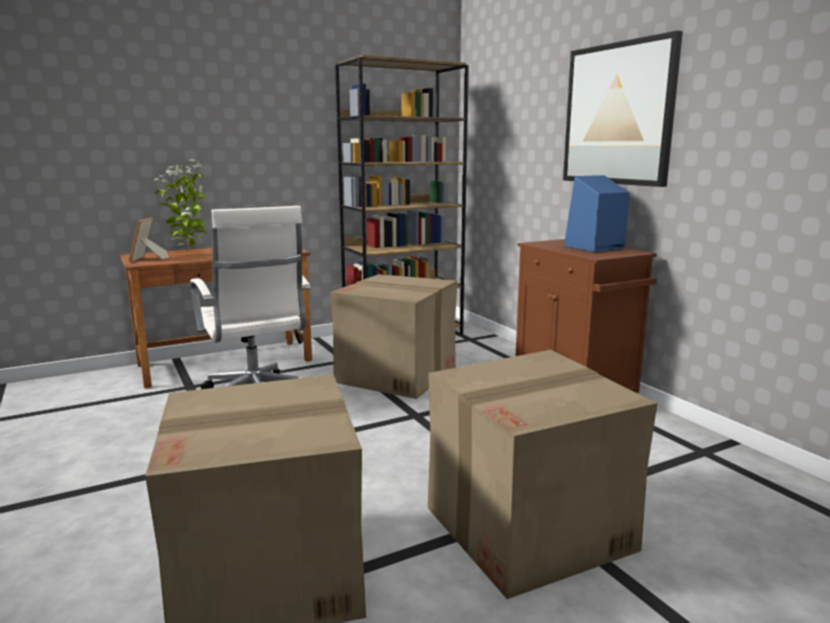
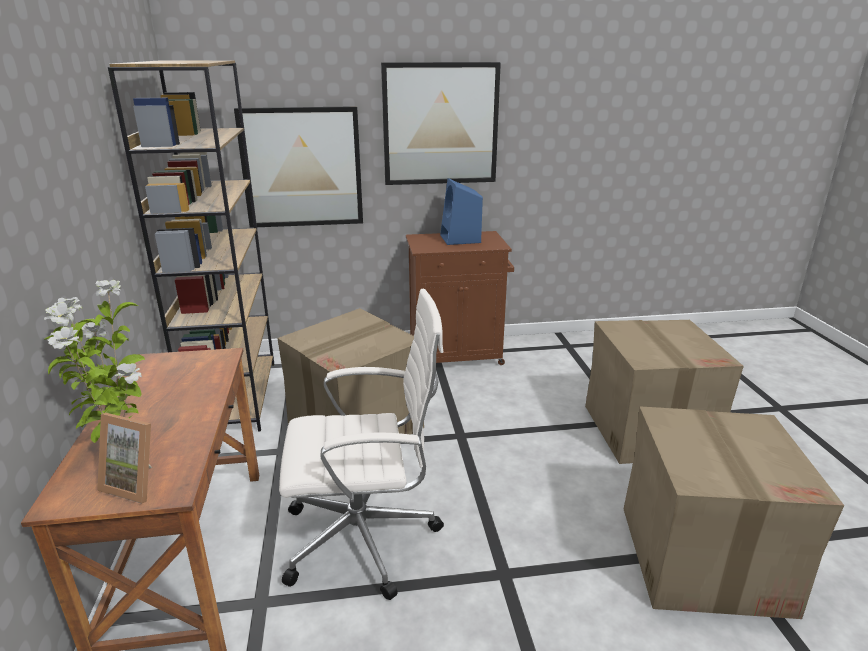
camera: 70 degrees left, 10 degrees up
(516, 159) = (302, 167): none -> picture

